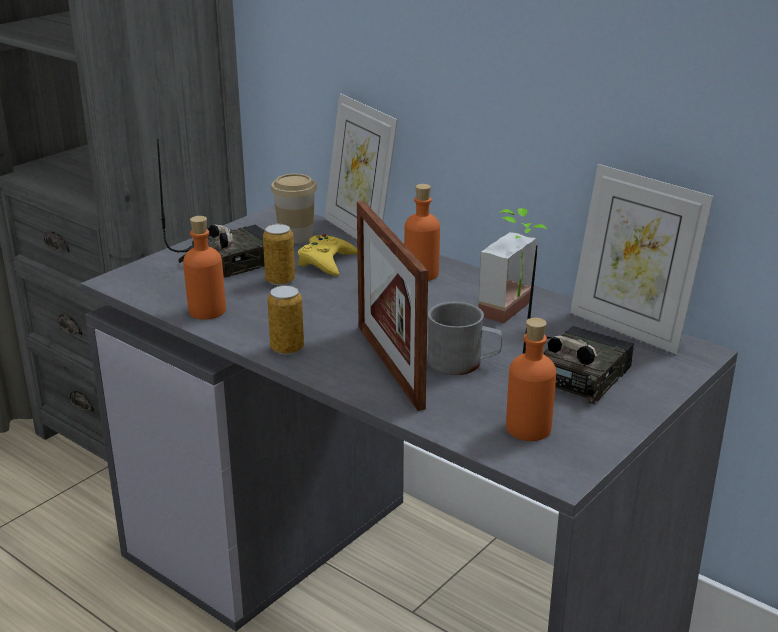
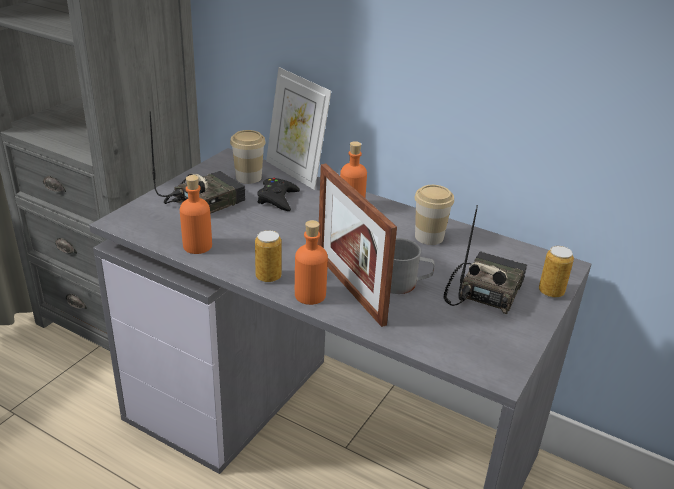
camera: 10 degrees left, 5 degrees up
(280, 280) = (247, 216): can -> can (551, 292)
(326, 262) = (278, 199): yellow game controller -> black game controller
(516, 311) = (429, 237): potted plant -> cup
(528, 428) = (465, 337): orange bottle -> orange bottle (310, 295)
(628, 328) = (512, 247): picture frame -> none

